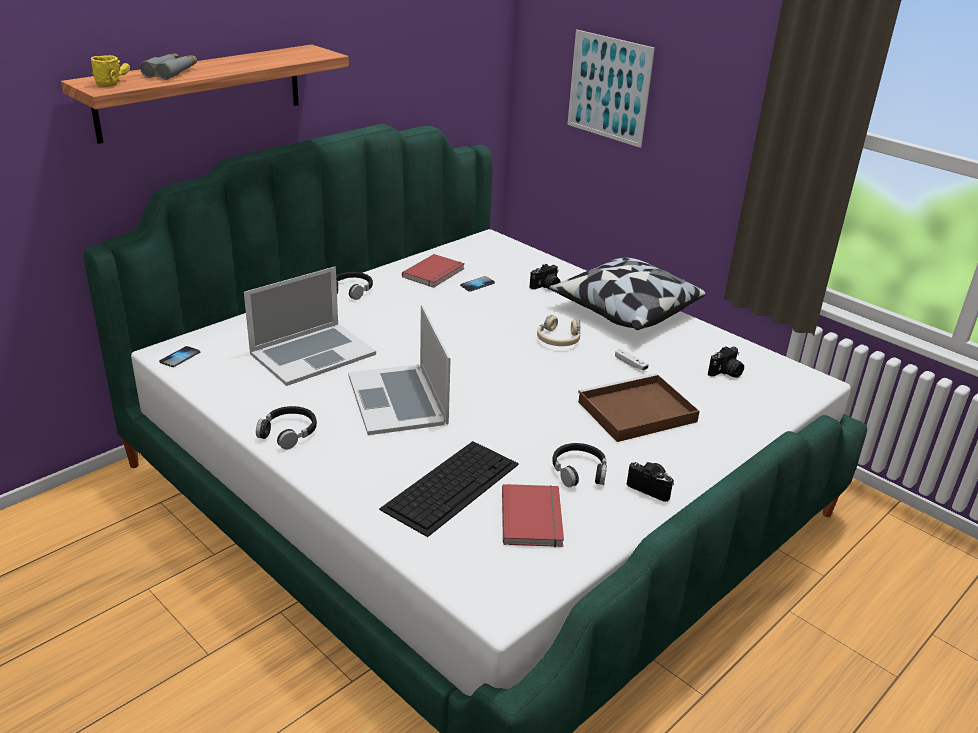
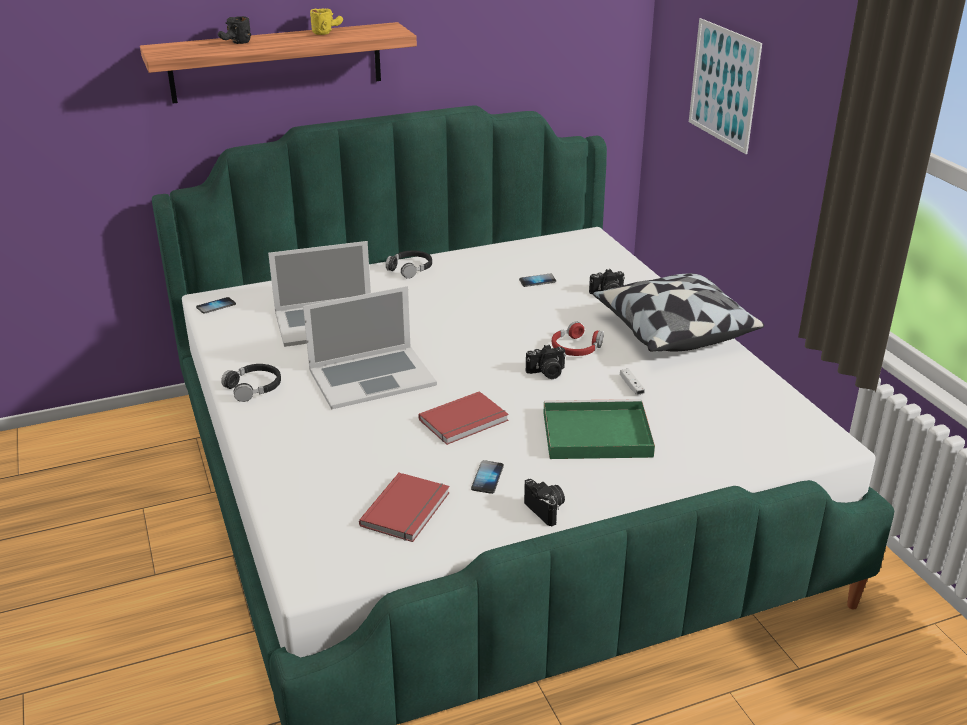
camera: 25 degrees right, 0 degrees up
(113, 82) = (177, 49): yellow mug -> yellow mug (327, 31)
(171, 72) = (236, 43): grey binoculars -> black mug
(398, 399) = (372, 377): laptop -> laptop turned 120 degrees counterclockwise
(435, 273) = (504, 264): red book -> red book (465, 421)
(452, 485) = (357, 463): keyboard -> none
(558, 339) = (576, 348): beige headphones -> red headphones
(579, 471) = (487, 478): black headphones -> phone
(635, 412) = (594, 434): brown tray -> green tray
(726, 373) = (731, 414): camera -> camera (547, 373)

